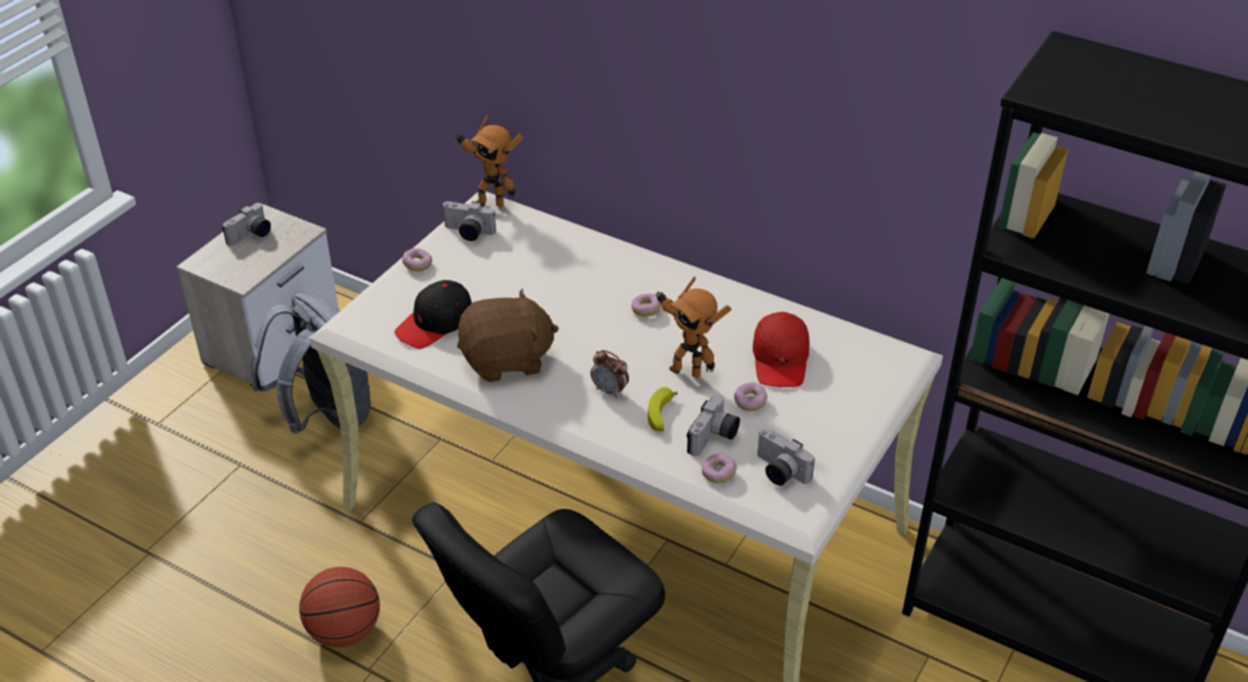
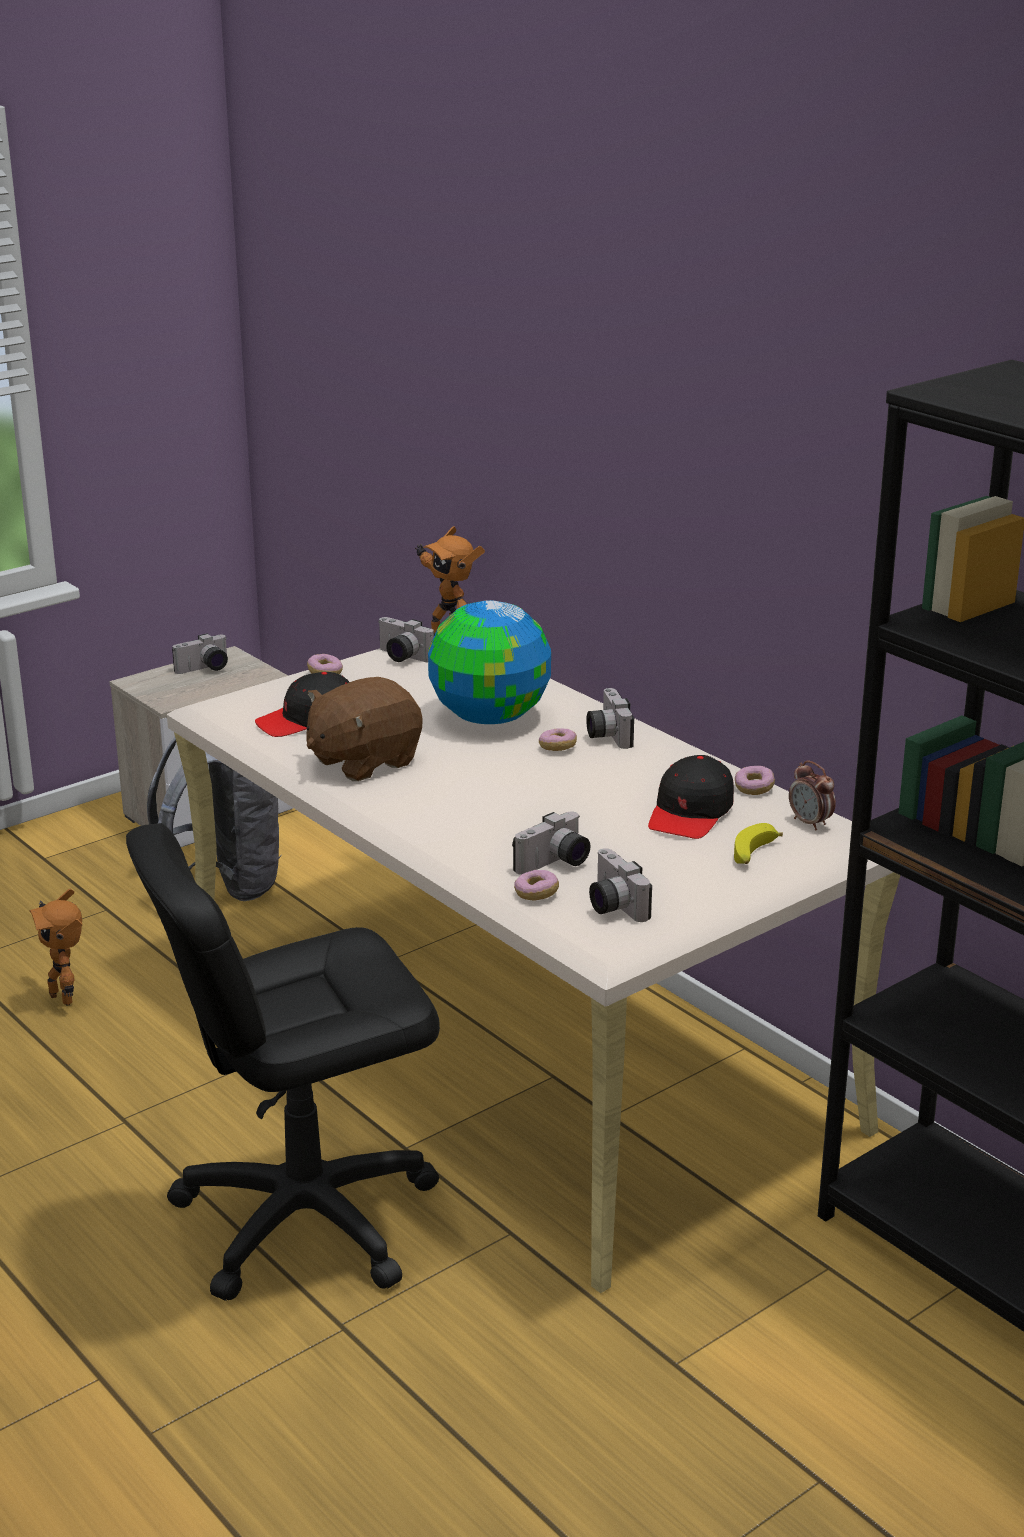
camera: 20 degrees right, 15 degrees down
(344, 631) = (119, 1078): basketball -> none
(507, 360) = (363, 761): brown plush toy -> brown plush toy turned 135 degrees clockwise
(577, 289) = (489, 718): none -> globe
(610, 391) = (461, 805): alarm clock -> alarm clock (810, 823)
(662, 416) = (506, 835): banana -> banana (754, 855)
(674, 287) = (606, 734): none -> camera
(687, 370) = (567, 803): toy robot -> toy robot (65, 997)
(750, 402) = (623, 842): donut -> donut (754, 788)
(780, 359) = (690, 813): red cap -> black cap

